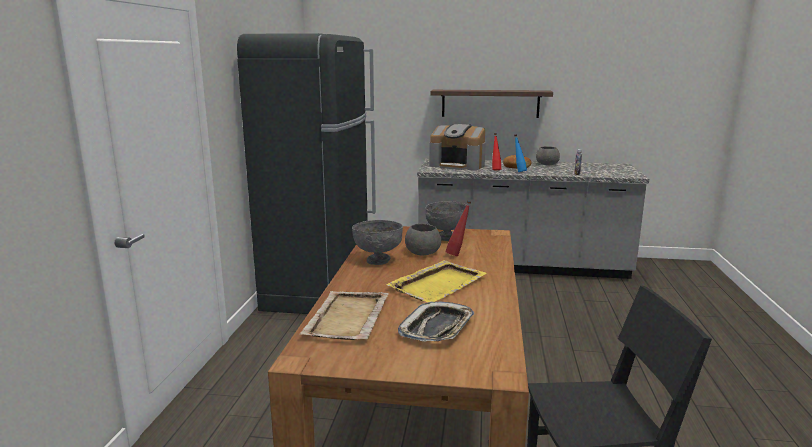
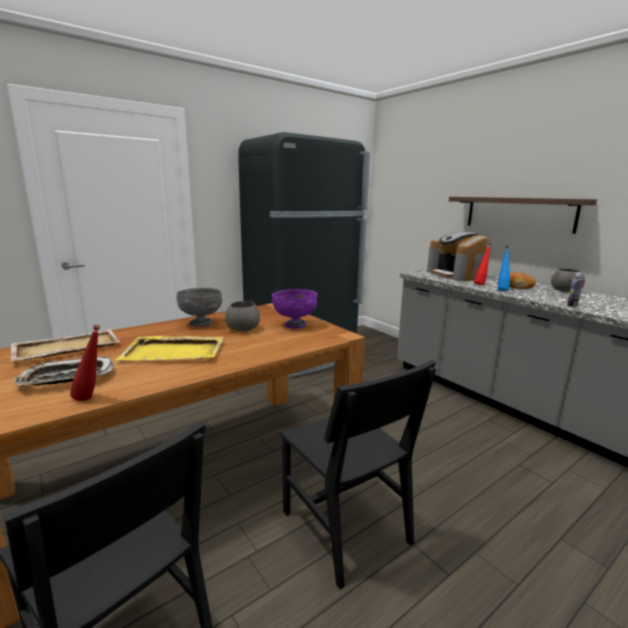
camera: 45 degrees right, 0 degrees up
(446, 237) = (295, 325): grey bowl -> purple bowl
(458, 254) = (258, 339): red bottle -> red bottle (92, 399)
(570, 378) = (345, 527): none -> black chair

